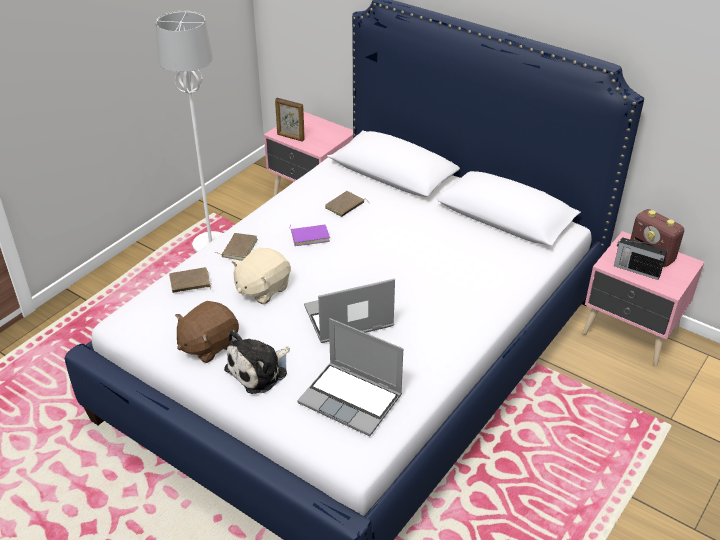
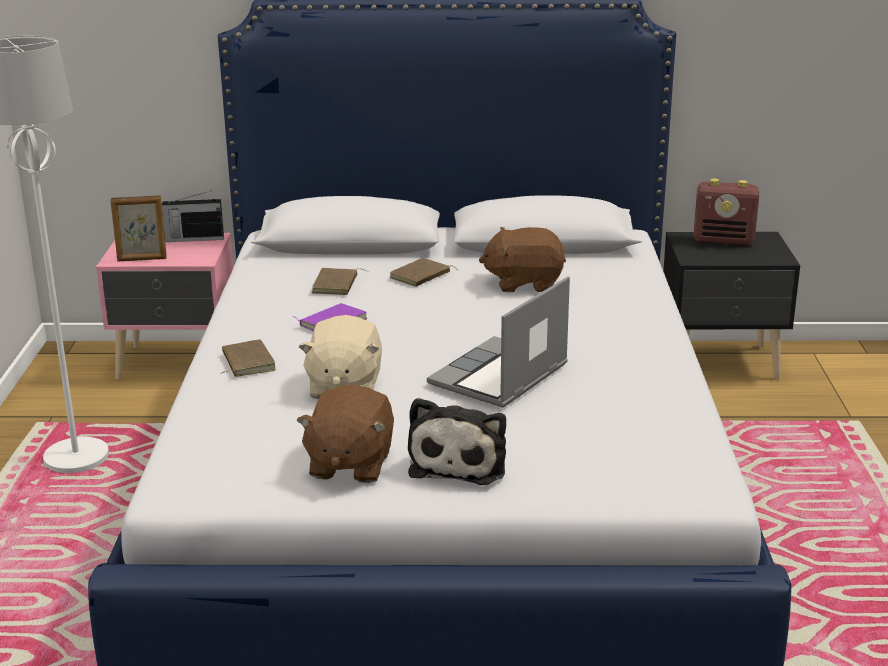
camera: 35 degrees left, 15 degrees down
(190, 283) = (227, 414): brown book -> brown book (421, 276)
(352, 399) = (620, 442): laptop -> none
(450, 248) = (524, 283): none -> brown plush toy
(630, 335) = (721, 363): pink nightstand -> black nightstand
(636, 269) = (726, 255): radio -> radio (193, 238)

